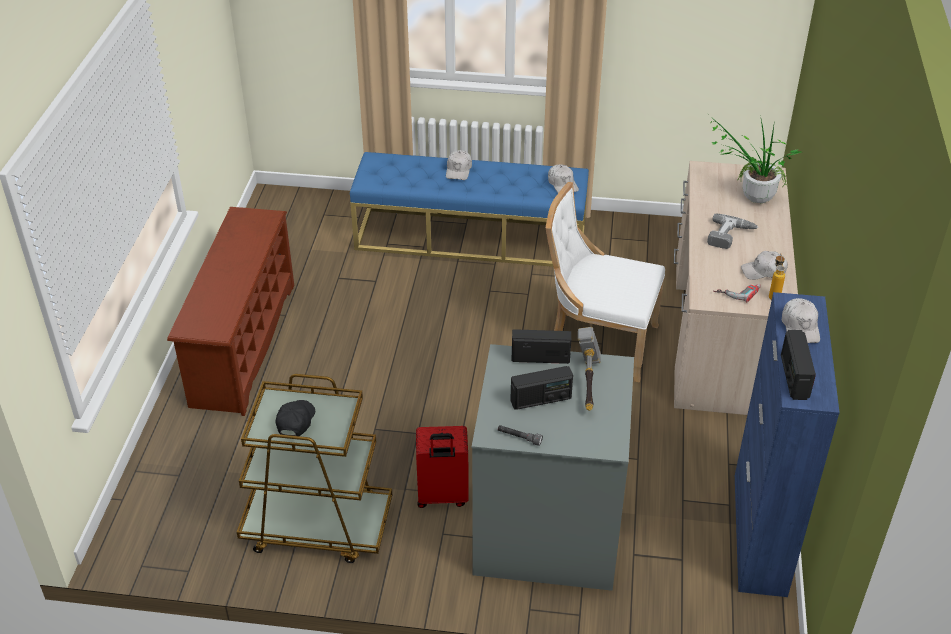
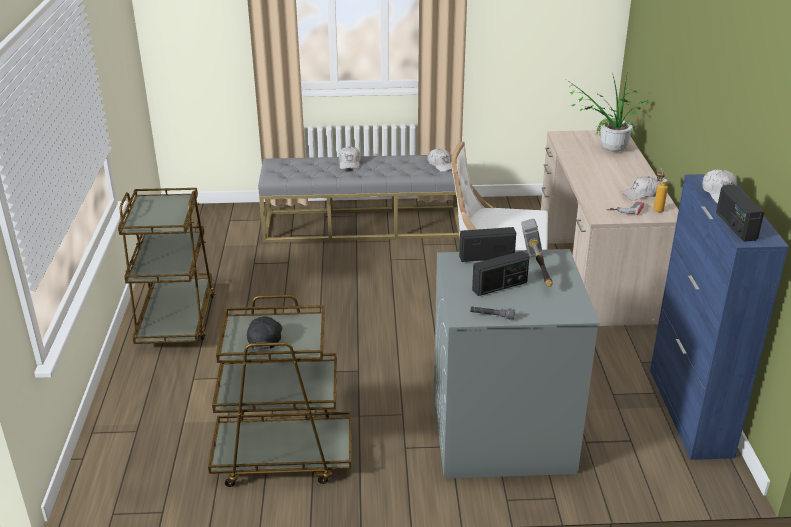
camera: 10 degrees left, 10 degrees down
(242, 343) = (176, 320): brown shoe rack -> brown cart
(442, 496) = (395, 417): red suitcase -> none
(471, 237) = (363, 224): blue bench -> grey bench
(730, 236) = (603, 174): power drill -> none

